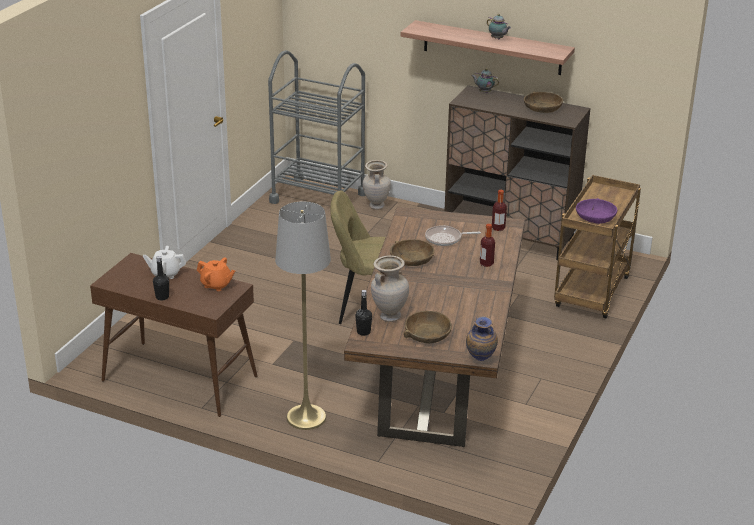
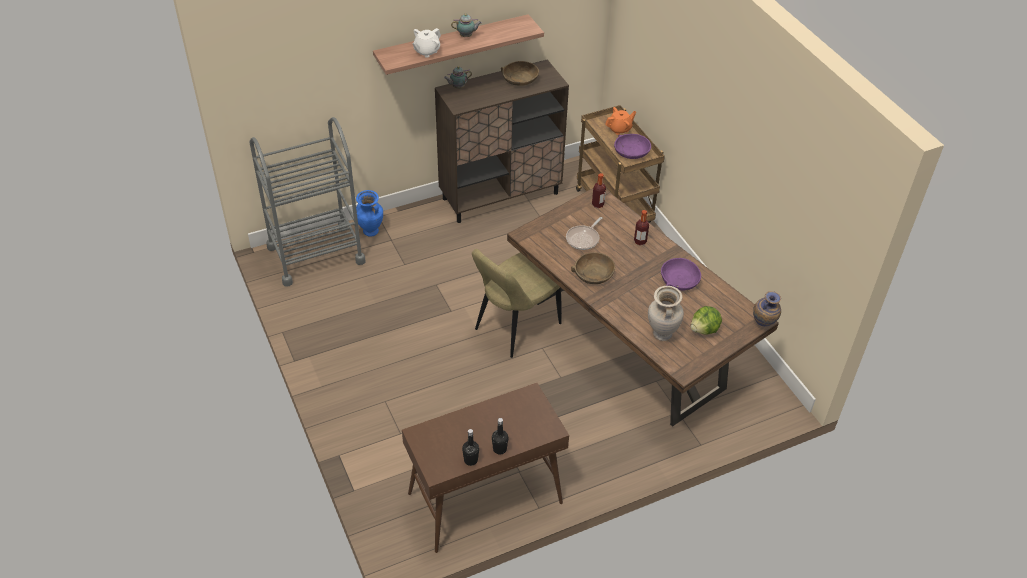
camera: 50 degrees left, 15 degrees up
(165, 273) = (463, 426): white teapot -> white teapot (426, 51)
(216, 285) = (516, 404): orange teapot -> orange teapot (619, 129)
(306, 417) = (611, 452): grey floor lamp -> none
(363, 332) = (669, 361): black bottle -> black bottle (470, 460)
(376, 206) = (370, 232): beige vase -> blue vase
(427, 334) = (704, 330): brown bowl -> lettuce
(470, 299) = (679, 280): none -> purple bowl

